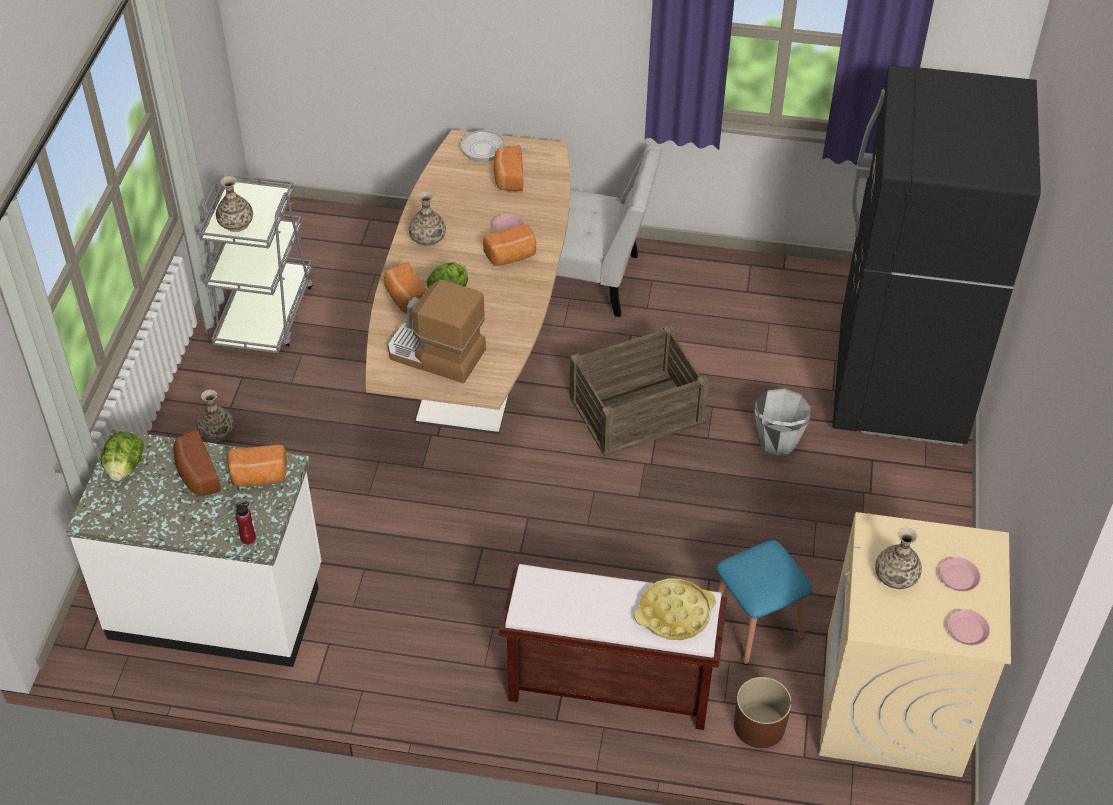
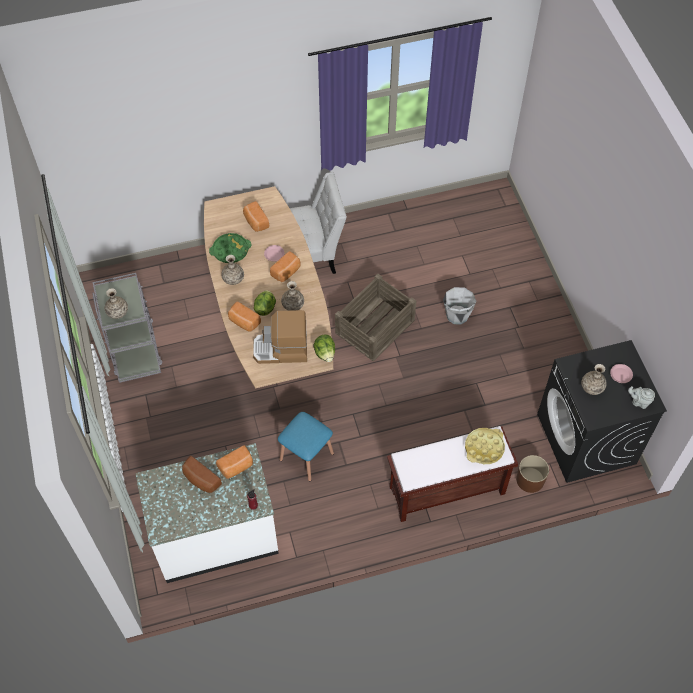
camera: 25 degrees left, 10 degrees up
(125, 468) = (158, 493): lettuce -> lettuce (325, 353)
(217, 432) = (152, 434): vase -> vase (293, 304)
(448, 202) = (230, 250): none -> green tray
(486, 149) = (232, 207): frying pan -> none
(756, 625) = (500, 425): blue stool -> blue stool (306, 456)
(893, 703) = (586, 439): beige washing machine -> black washing machine
(900, 385) = (502, 257): black fridge -> none
(967, 630) = (639, 402): pink plate -> grey teapot

